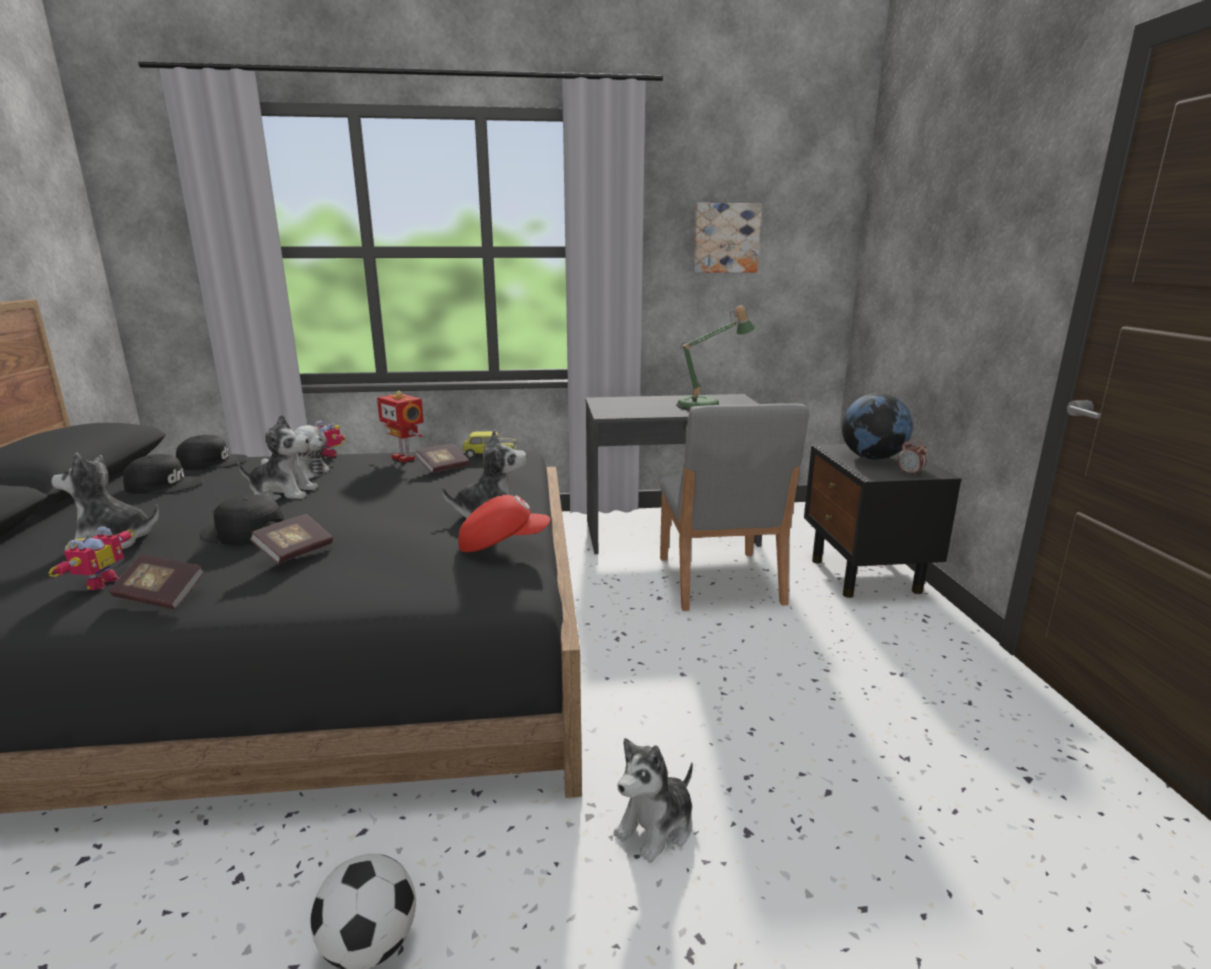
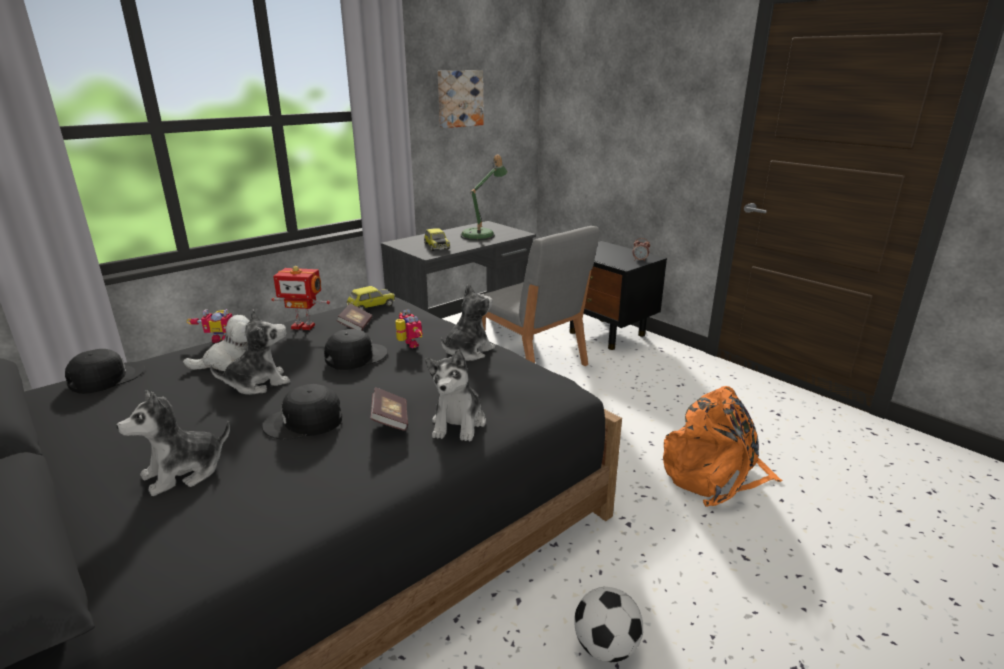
camera: 35 degrees left, 5 degrees up
(97, 583) = (260, 503): toy robot -> toy robot (408, 345)
(161, 596) = (345, 488): book -> none
(164, 485) = (104, 412): black cap -> black cap (355, 356)
(502, 543) = (522, 366): red cap -> none
(631, 409) = (436, 246): none -> toy car
(656, 827) = (665, 511): plush toy -> plush toy (458, 423)
(792, 816) = (714, 475): none -> orange backpack
(872, 458) = (607, 254): globe -> none

